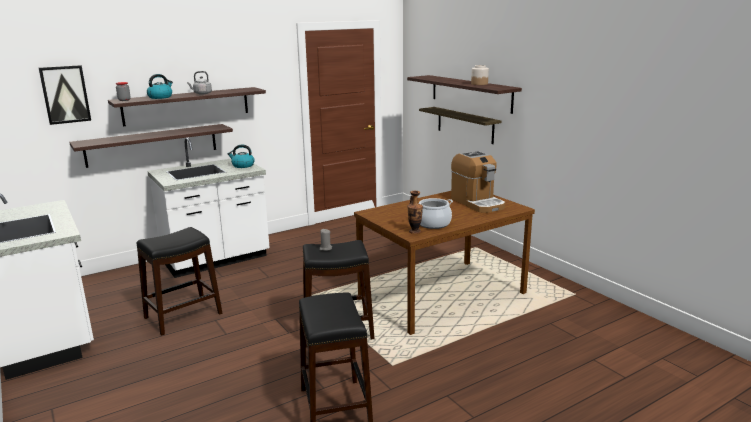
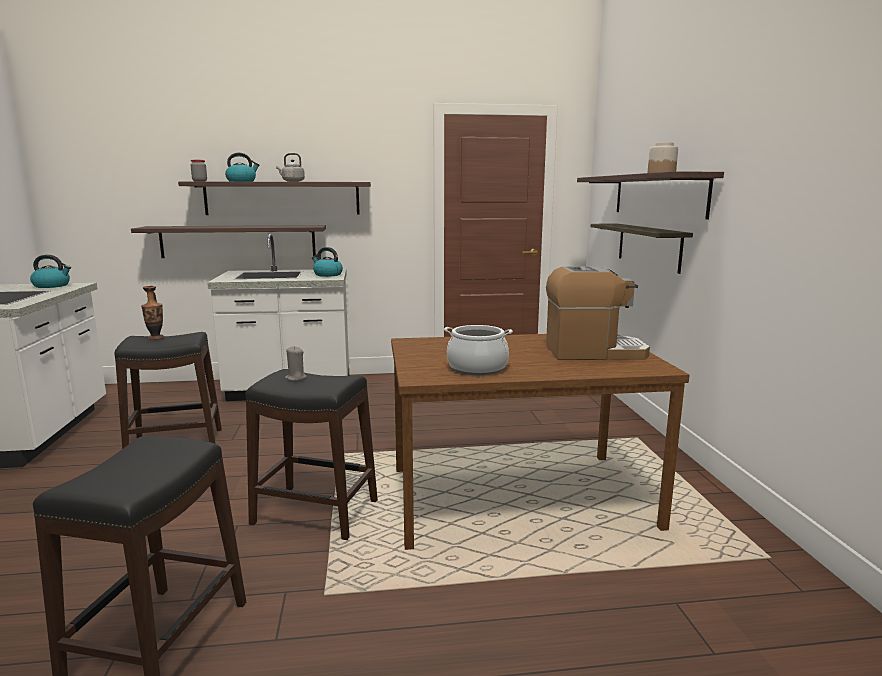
camera: 25 degrees right, 5 degrees down
(35, 209) = (52, 286): none -> kettle
(65, 94) = (144, 171): picture -> none
(415, 231) = (430, 373): vase -> vase (156, 338)
(477, 203) = (594, 352): coffee machine -> coffee machine turned 90 degrees counterclockwise

